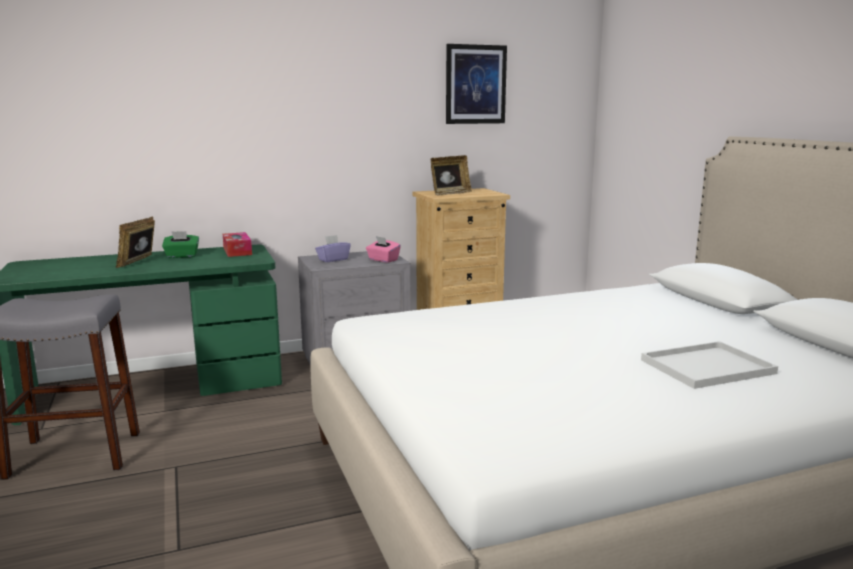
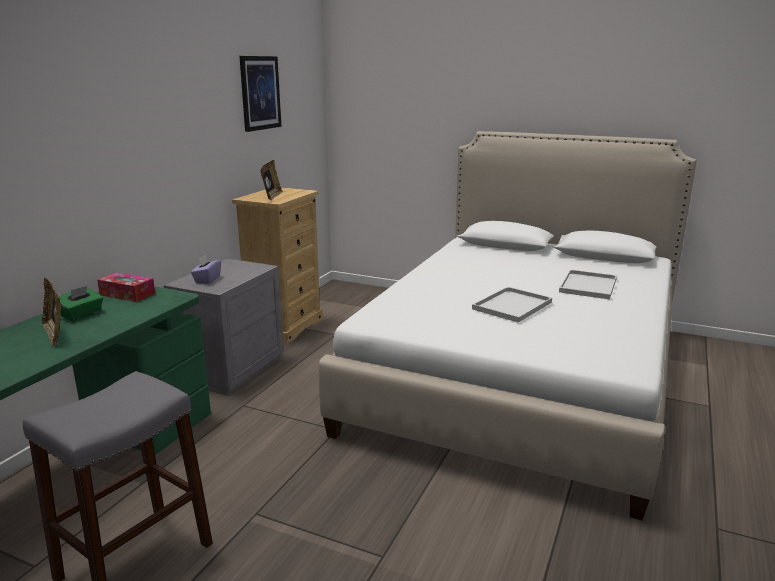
camera: 45 degrees left, 5 degrees up
(383, 260) = (250, 269): pink tissue box -> none
(534, 353) = (512, 306): none -> white tray

